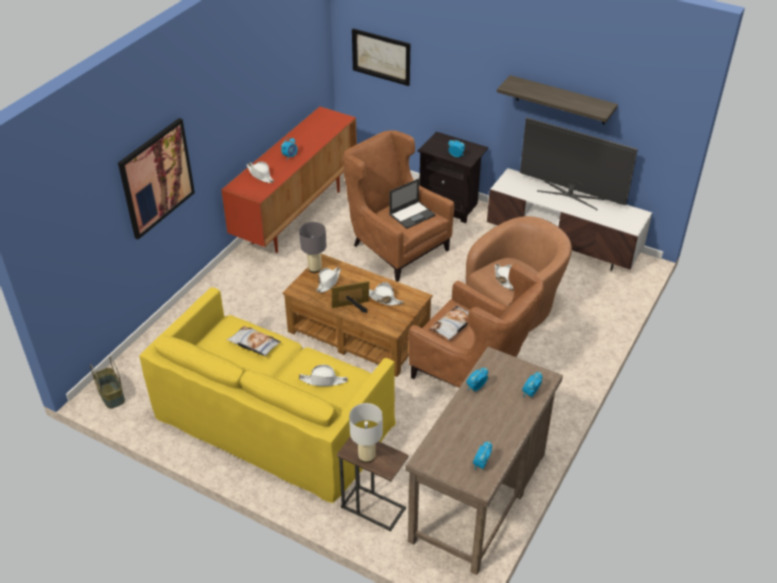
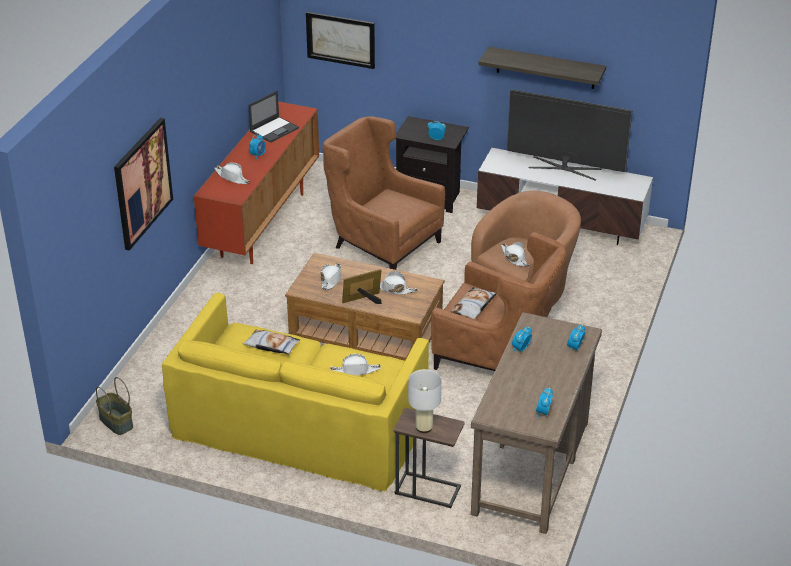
camera: 10 degrees left, 5 degrees down
(315, 268) = (313, 268): grey table lamp -> none
(412, 215) = (401, 205): laptop -> laptop (274, 129)

